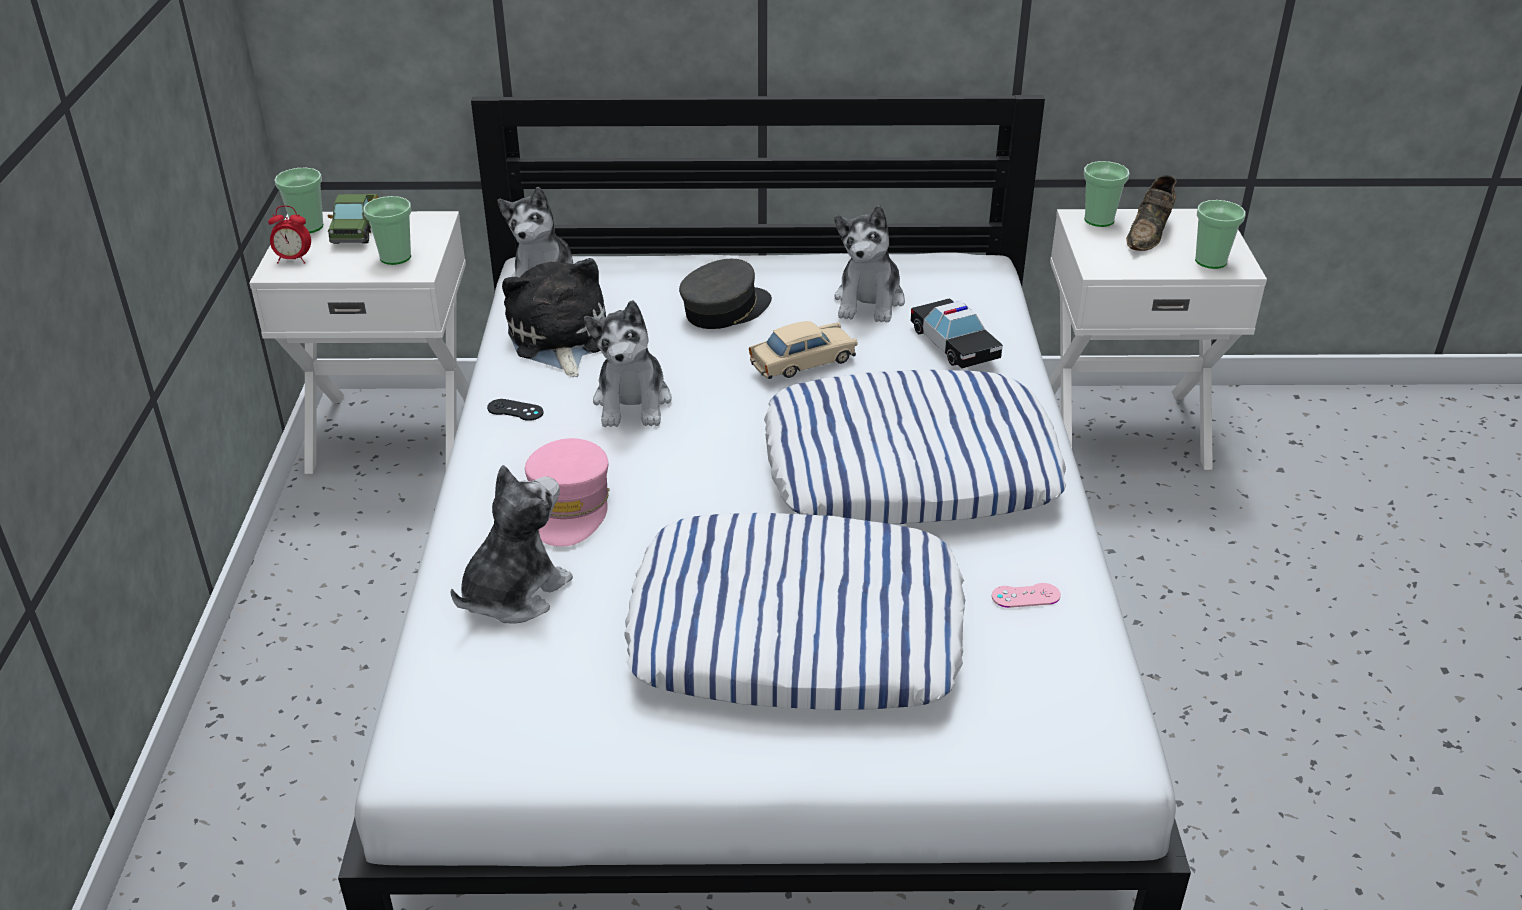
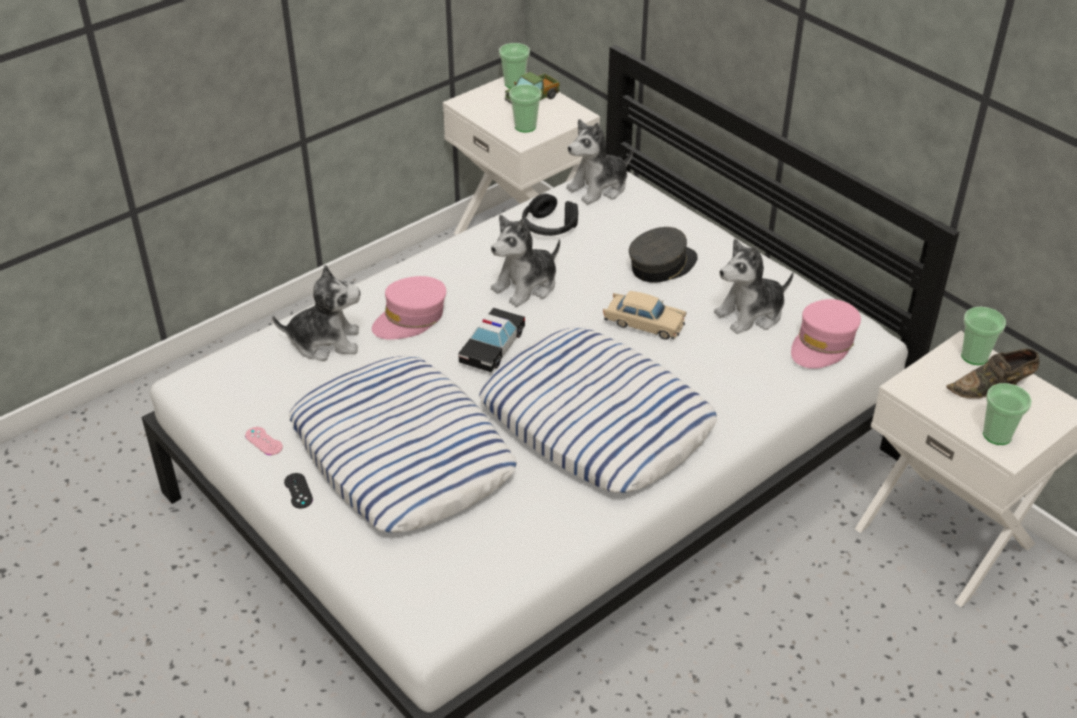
camera: 50 degrees right, 5 degrees up
(293, 260) = (479, 100): alarm clock -> none
(515, 410) = (468, 252): black game controller -> black game controller (298, 491)
(558, 340) = (549, 227): plush toy -> black headphones
(725, 310) = (662, 265): grey cap -> grey cap turned 45 degrees counterclockwise
(954, 344) = (747, 373): toy car -> toy car (492, 347)
(964, 287) = (823, 344): none -> pink cap
(1026, 596) = (527, 529): pink game controller -> pink game controller (264, 441)

